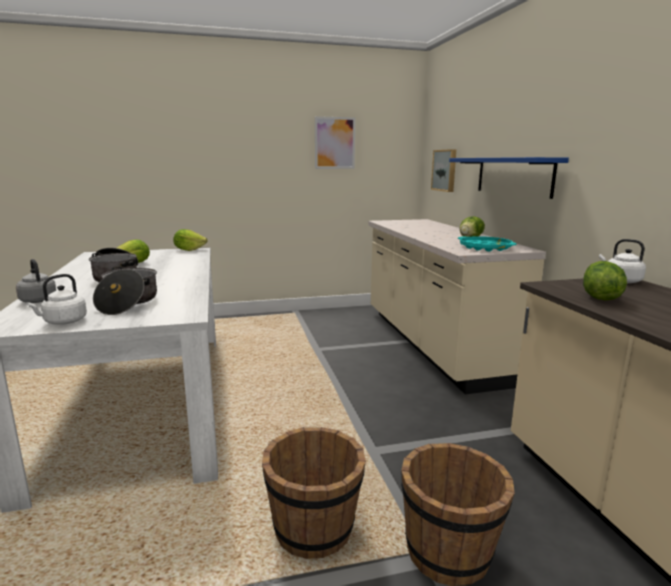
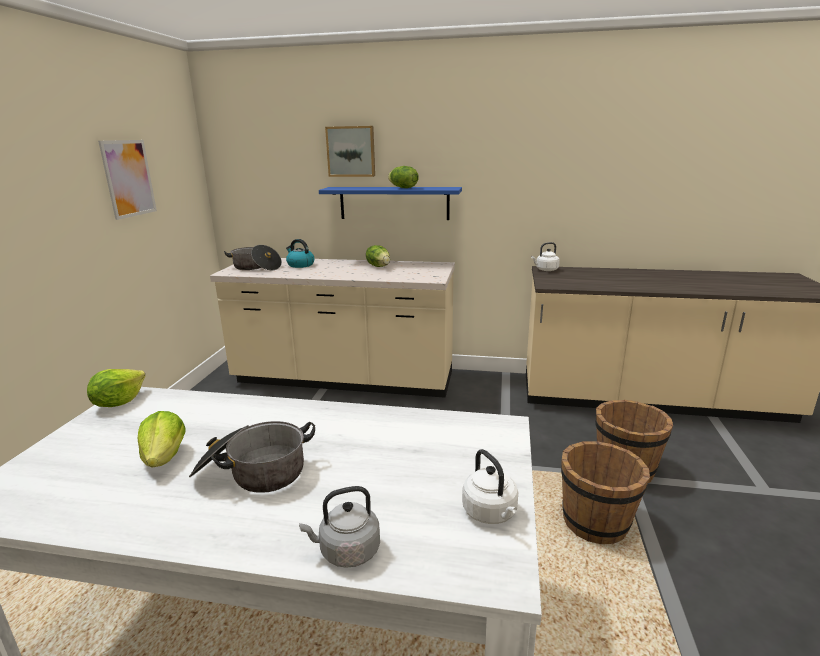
camera: 65 degrees left, 5 degrees up
(128, 303) = (424, 462): cooking pot -> cooking pot (256, 267)
(429, 227) = (300, 265): none -> kettle
(445, 170) = (269, 200): picture -> picture (351, 151)
(485, 248) = (425, 271): turquoise tray -> none
(599, 297) = (582, 283): lettuce -> lettuce (403, 188)

